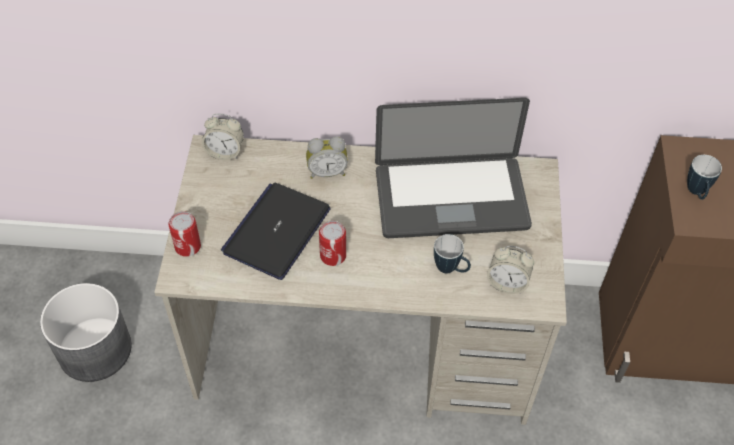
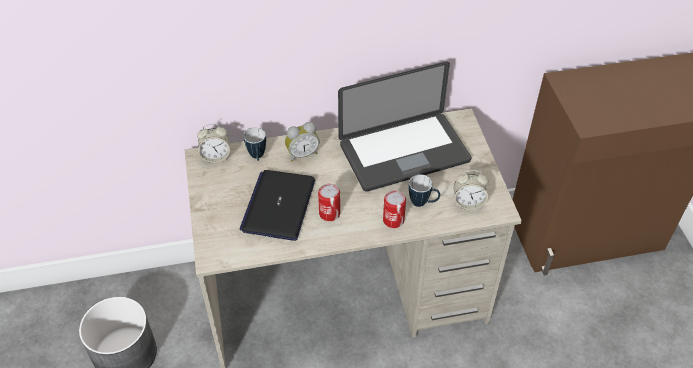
camera: 15 degrees left, 5 degrees down
(188, 246) = (211, 233): can -> can (393, 220)
(696, 193) = (584, 107): mug -> mug (257, 157)

